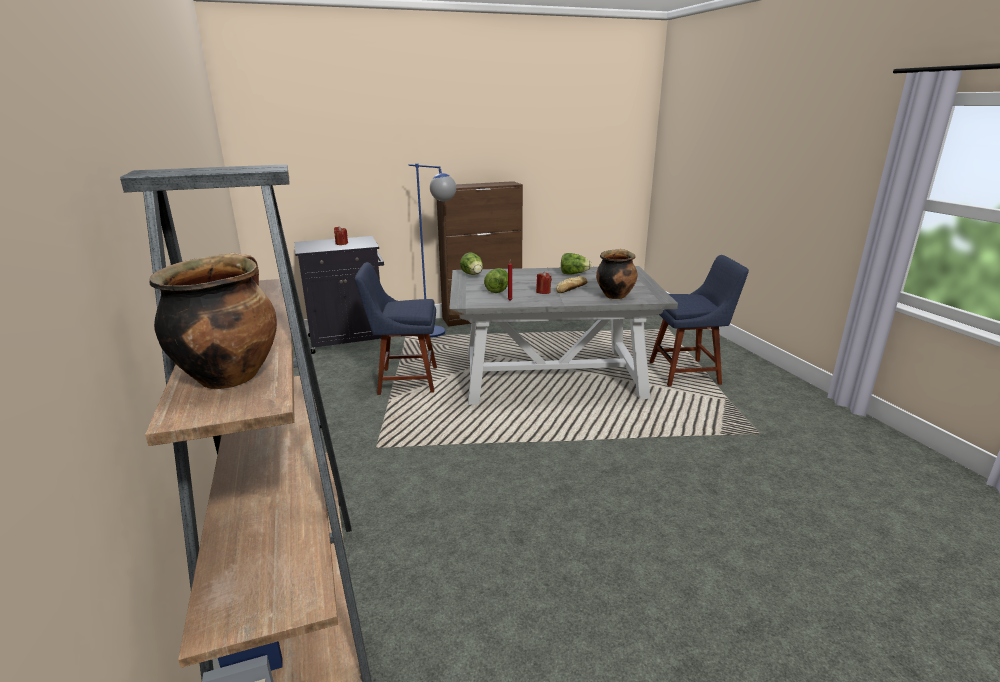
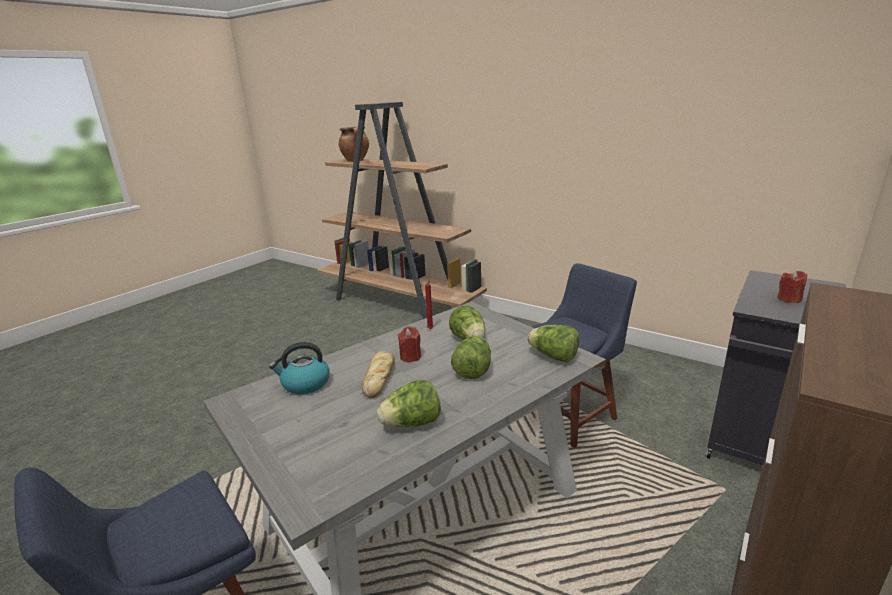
camera: 145 degrees right, 0 degrees up
(439, 335) = (697, 522): blue floor lamp -> none
(520, 280) = (473, 370): none -> lettuce
(615, 295) = (305, 384): cooking pot -> kettle

